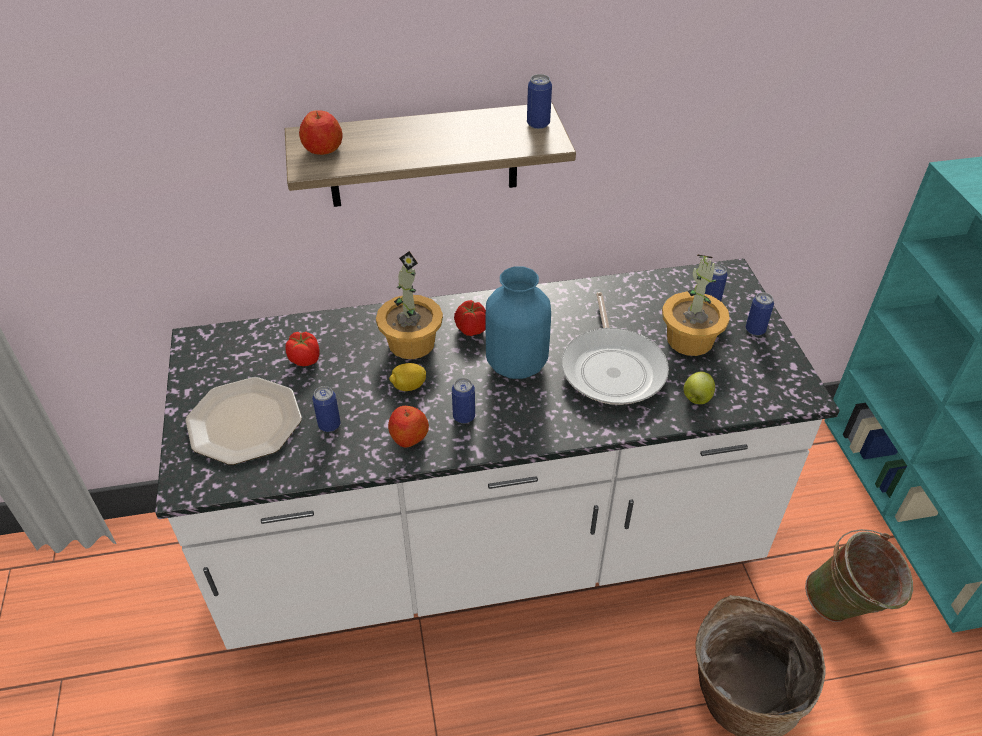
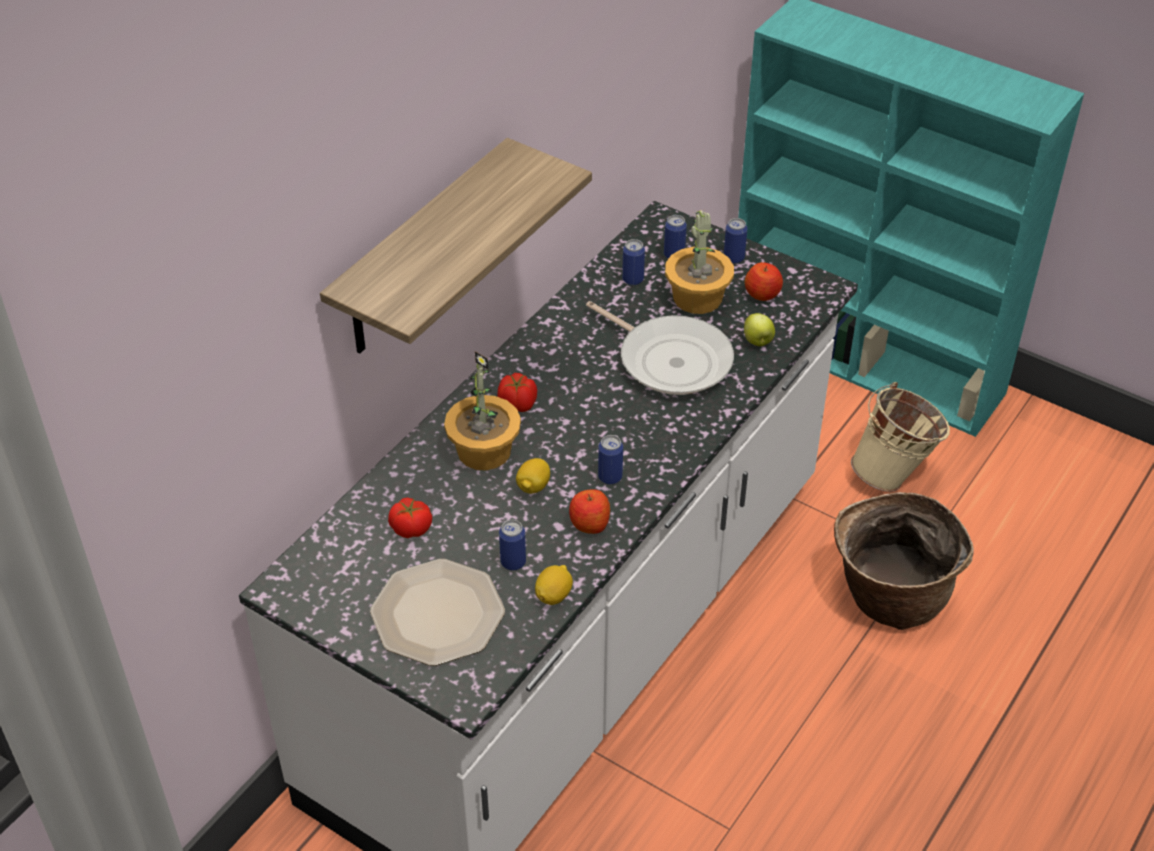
camera: 45 degrees left, 0 degrees up
(322, 466) = (553, 595): none -> lemon
(323, 149) = (390, 290): apple -> apple (763, 294)
(515, 363) = (592, 408): blue vase -> none
(538, 124) = (528, 164): can -> can (633, 279)
(846, 609) = (894, 474): green bucket -> beige bucket

